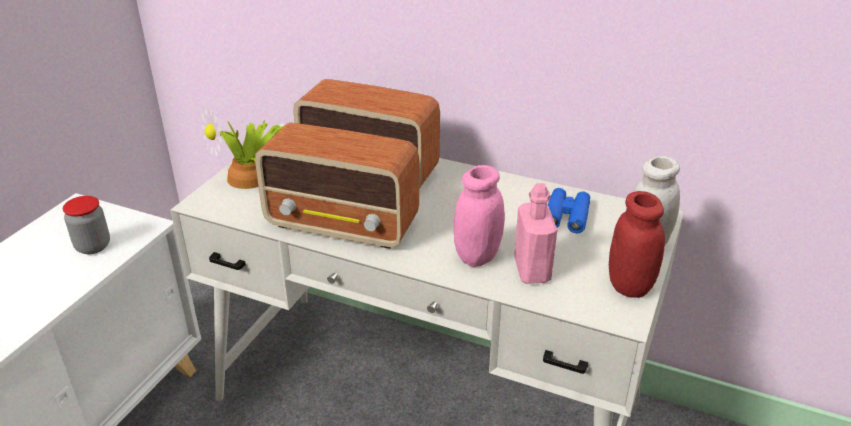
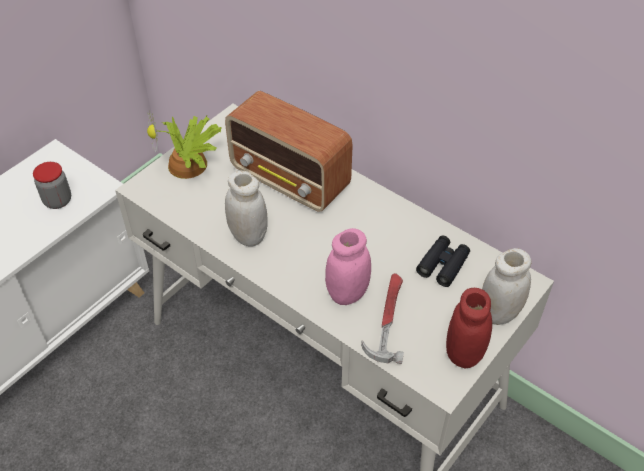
camera: 15 degrees right, 15 degrees up
(343, 225) = (248, 236): radio -> white jar
(532, 270) = (387, 319): pink bottle -> hammer
(566, 216) = (443, 265): blue binoculars -> black binoculars

